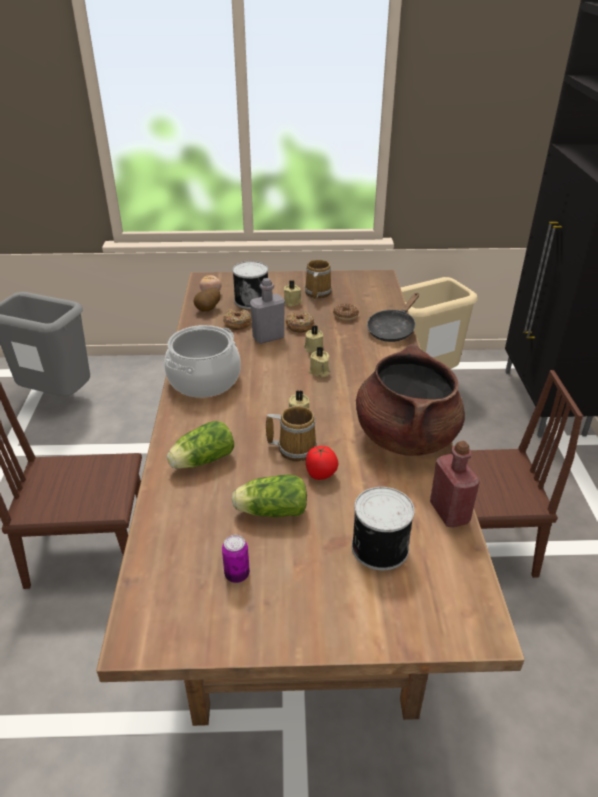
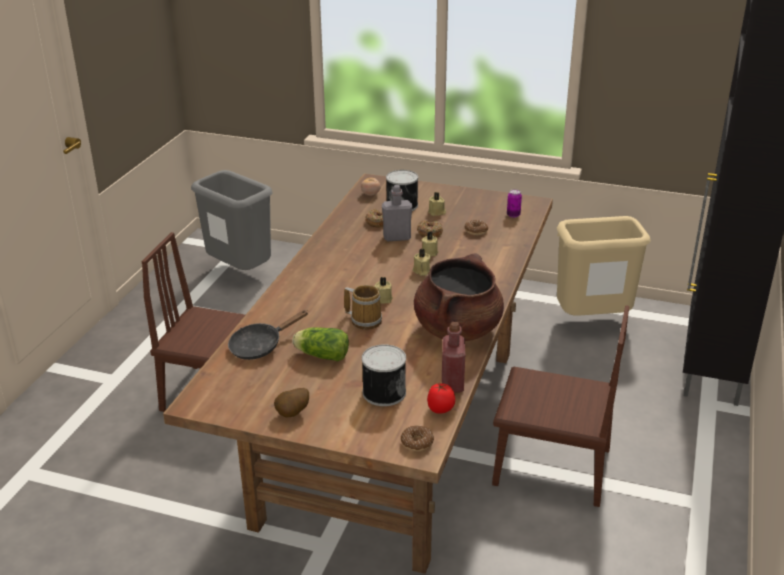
camera: 20 degrees right, 5 degrees down
(201, 461) = (290, 314): lettuce -> none
(204, 380) = (325, 261): cooking pot -> none
(208, 310) = (360, 207): potato -> potato (293, 414)
(237, 574) = (275, 385): can -> can (513, 215)
(316, 293) = (463, 208): mug -> none
(321, 475) = (373, 341): tomato -> tomato (440, 410)
(393, 330) = (510, 249): black frying pan -> black frying pan (260, 346)
(468, 616) = (417, 443): none -> donut

